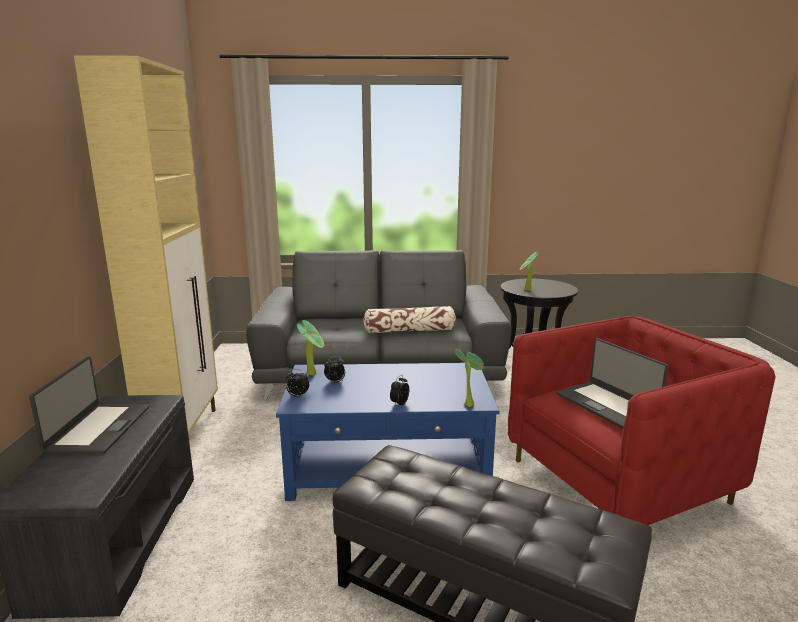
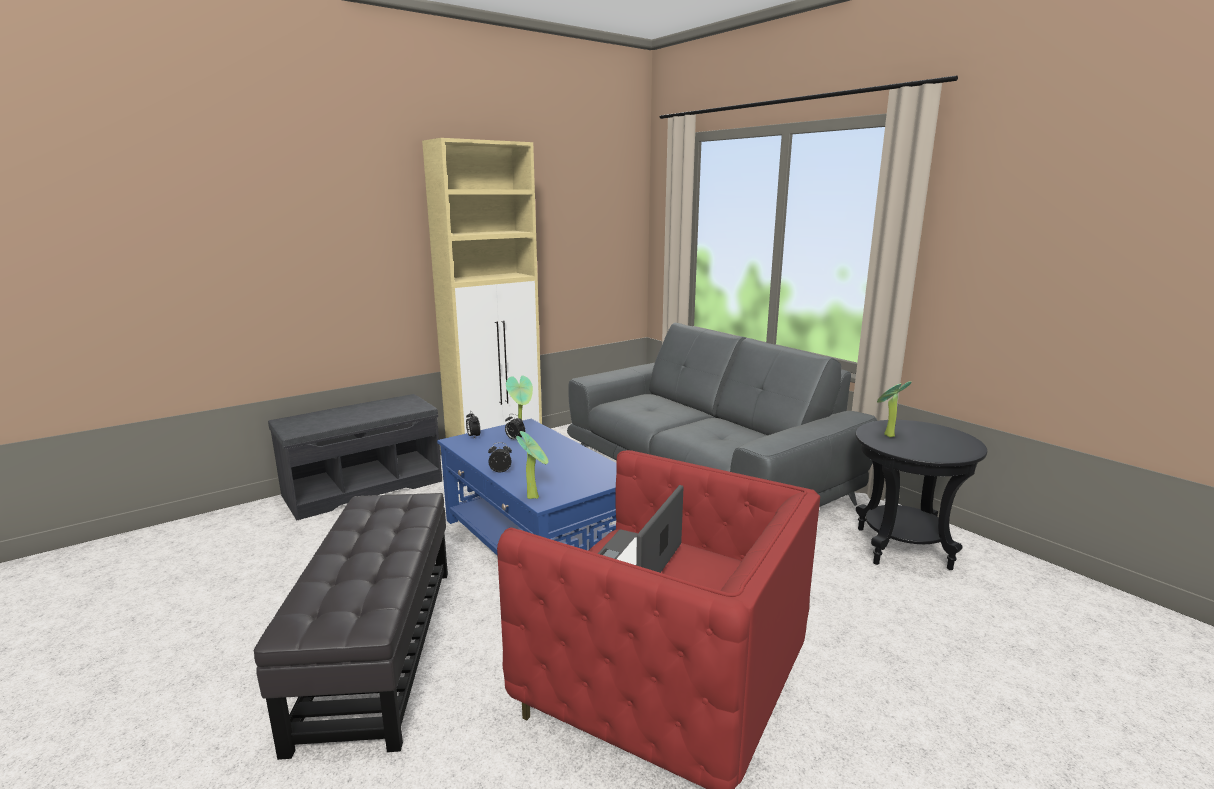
camera: 55 degrees right, 0 degrees up
(98, 429) = (367, 408): laptop -> none
(410, 330) = (696, 434): pillow -> none

